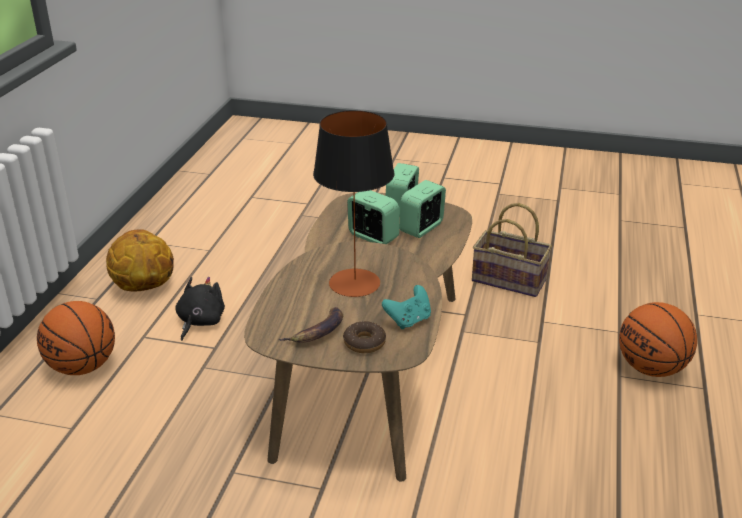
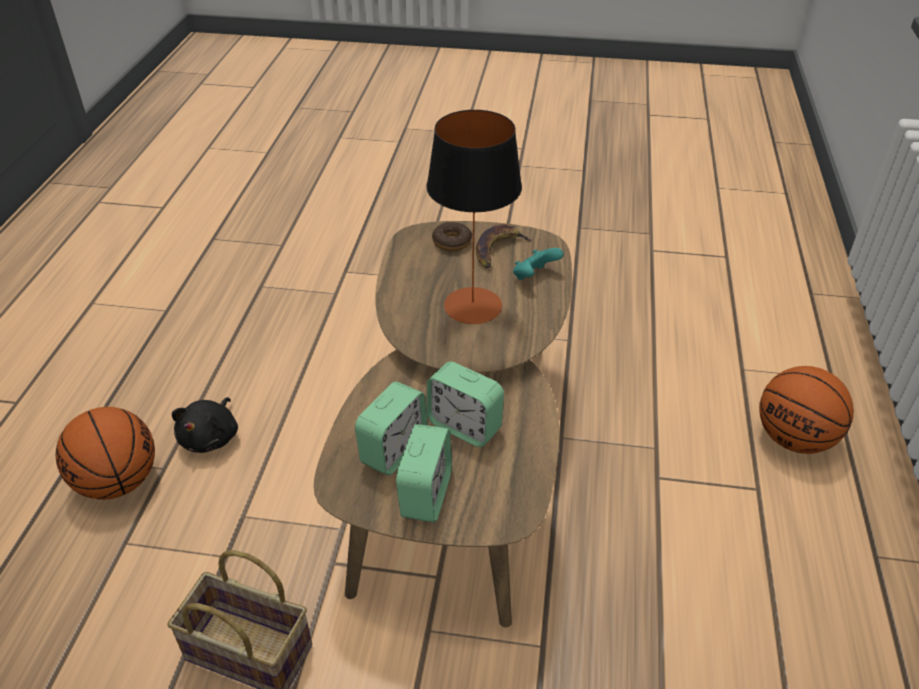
camera: 175 degrees right, 10 degrees up
(143, 287) = (829, 587): basketball -> none
(200, 322) = (701, 520): black plush toy -> black plush toy (211, 437)
(408, 320) = (411, 265): turquoise game controller -> turquoise game controller (534, 277)

